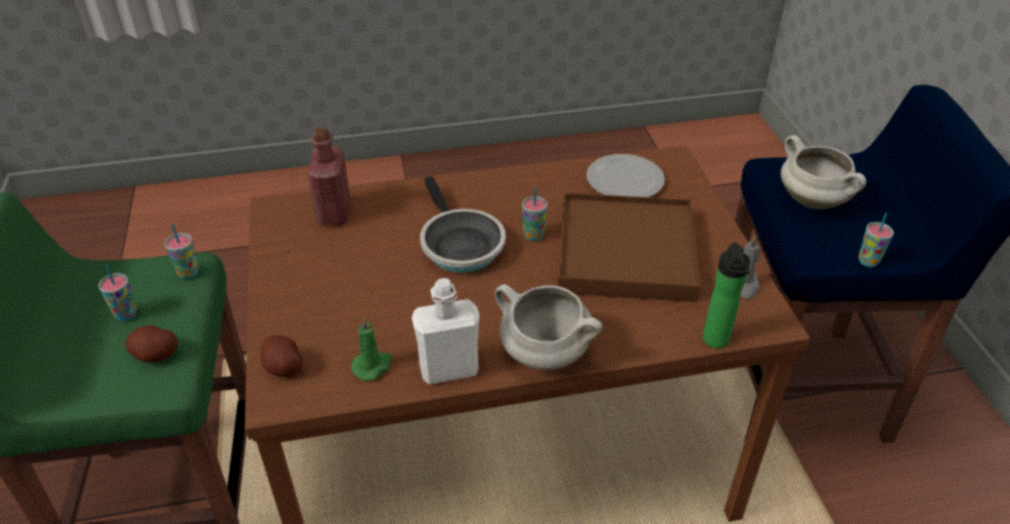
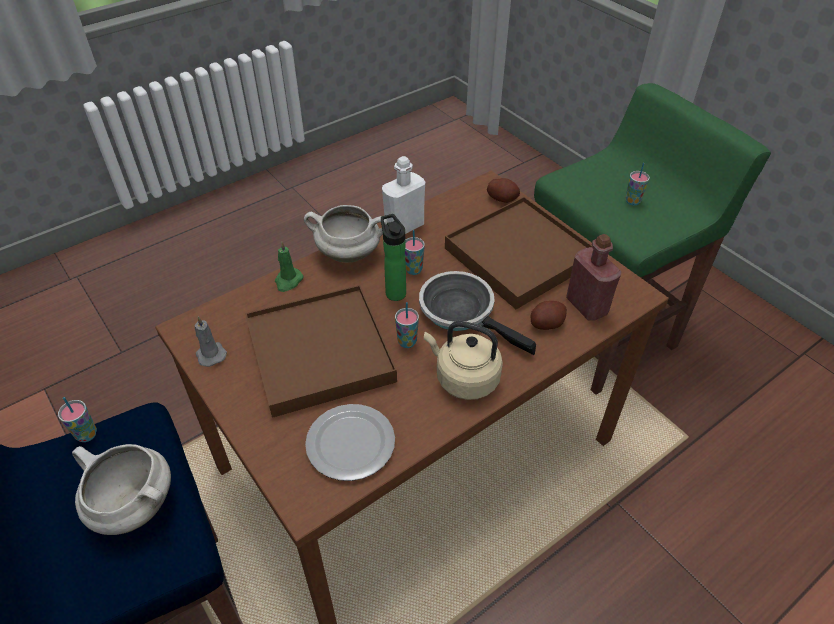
camera: 155 degrees right, 5 degrees up
(155, 355) = (584, 189): potato -> potato (546, 323)
(188, 273) = (633, 235): cup -> cup (413, 270)
(345, 282) = (518, 255): none -> brown tray
(373, 366) = (451, 214): green candle -> green candle (288, 281)
(501, 193) = (464, 378): none -> beige kettle
(716, 342) = (229, 298): bottle -> bottle (394, 291)

